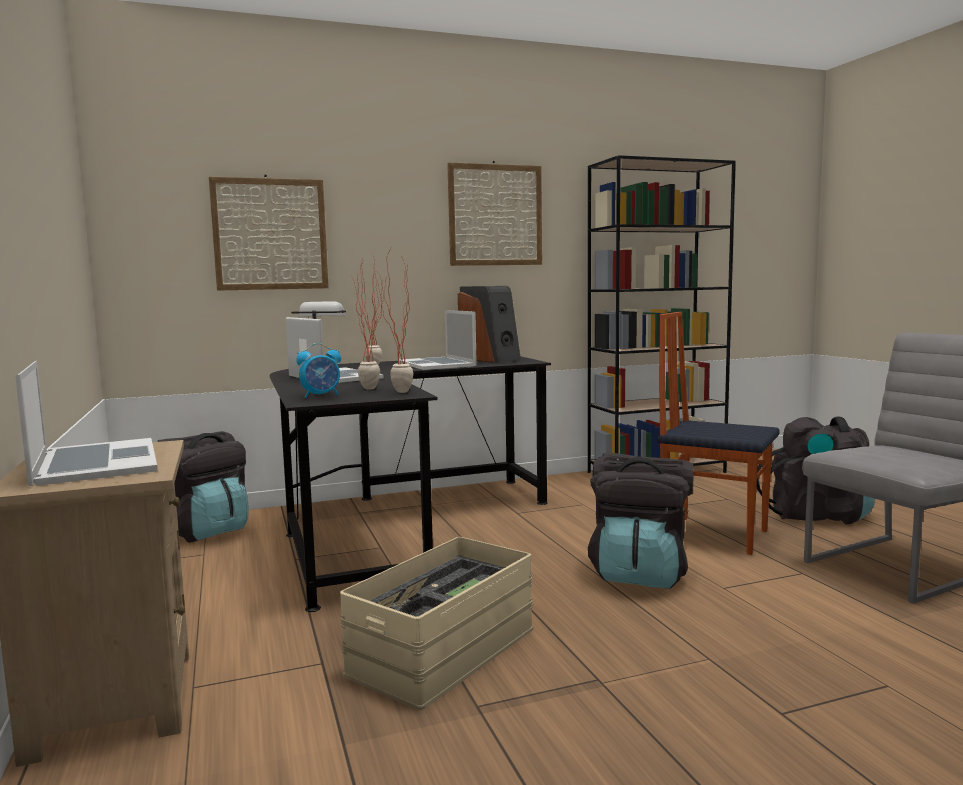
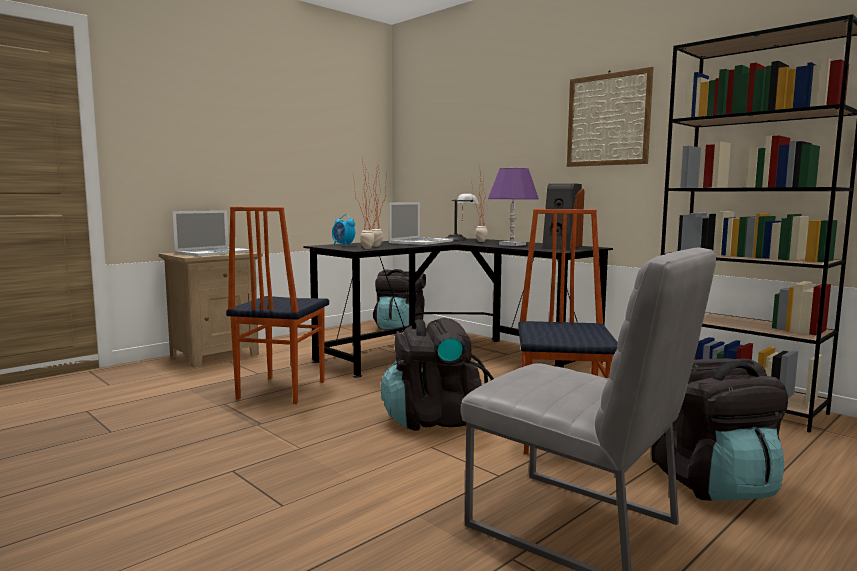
camera: 65 degrees right, 0 degrees up
(270, 232) = (462, 147): picture -> none
(436, 364) = (512, 245): laptop -> purple table lamp
(444, 651) = (280, 390): beige storage box -> chair

